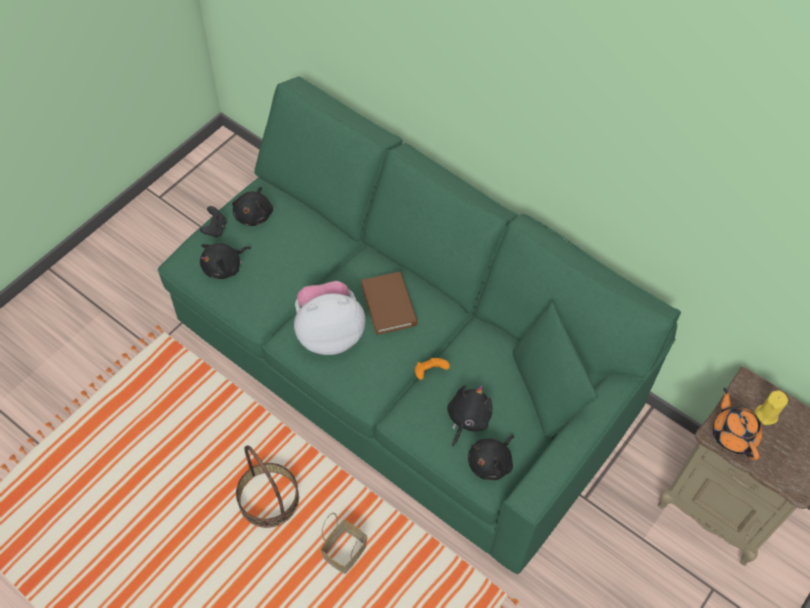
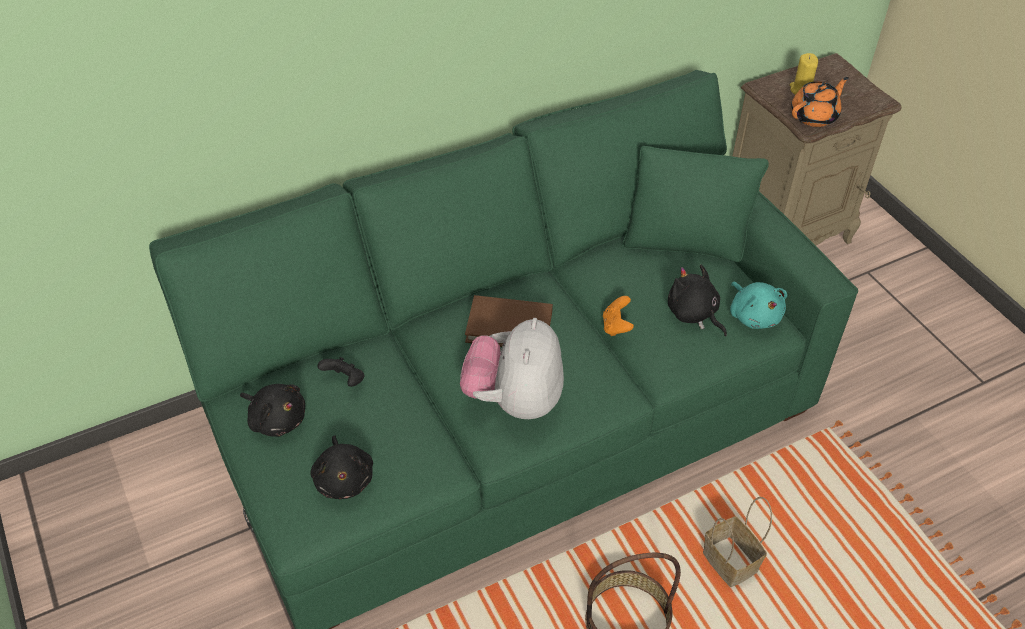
camera: 65 degrees left, 10 degrees down
(215, 229) = (271, 470): black game controller -> black game controller (345, 381)
(491, 463) = (754, 315): black plush toy -> turquoise plush toy
(733, 434) = (814, 116): orange teapot -> orange teapot turned 135 degrees clockwise

